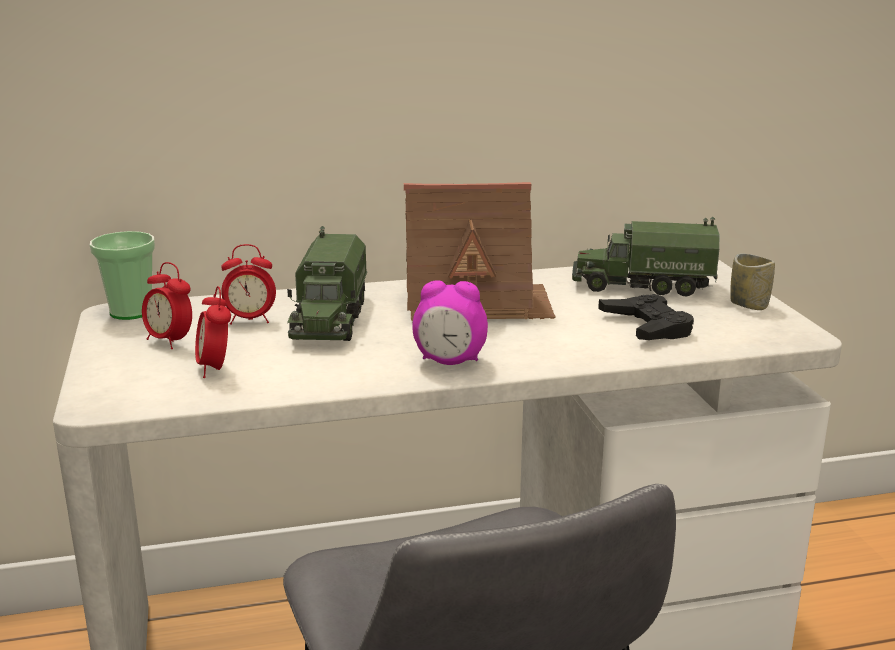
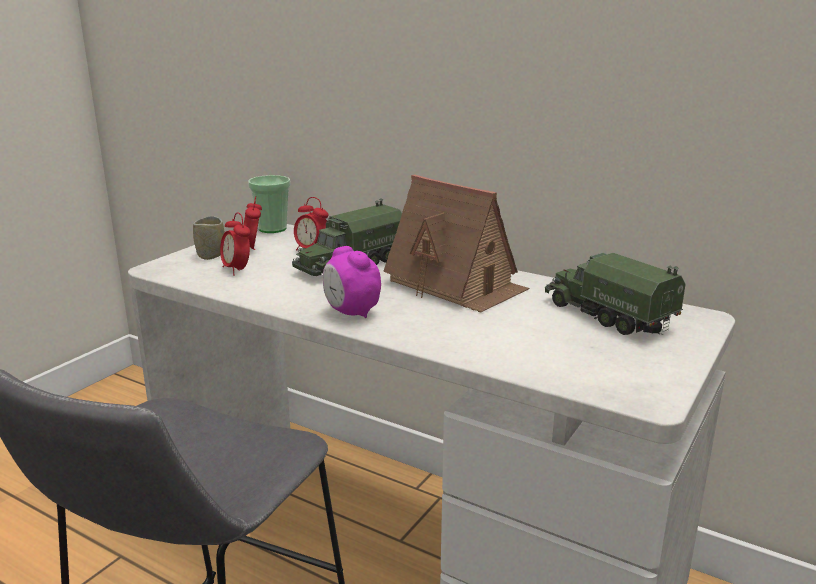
camera: 45 degrees right, 0 degrees up
(215, 369) = (237, 270): alarm clock -> alarm clock turned 60 degrees counterclockwise
(647, 326) = (534, 343): black game controller -> none
(749, 305) = (664, 360): cup -> cup (211, 255)

